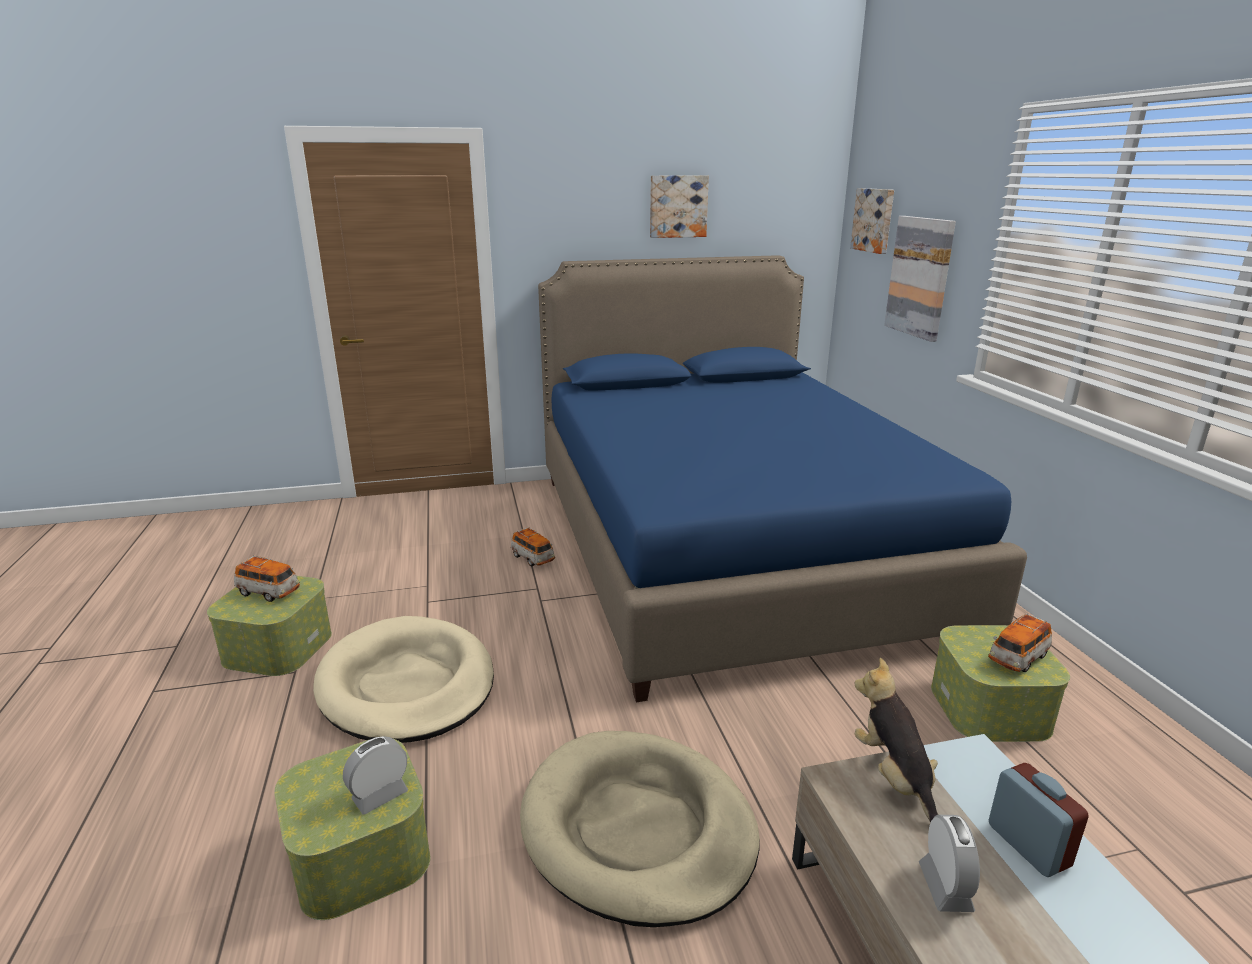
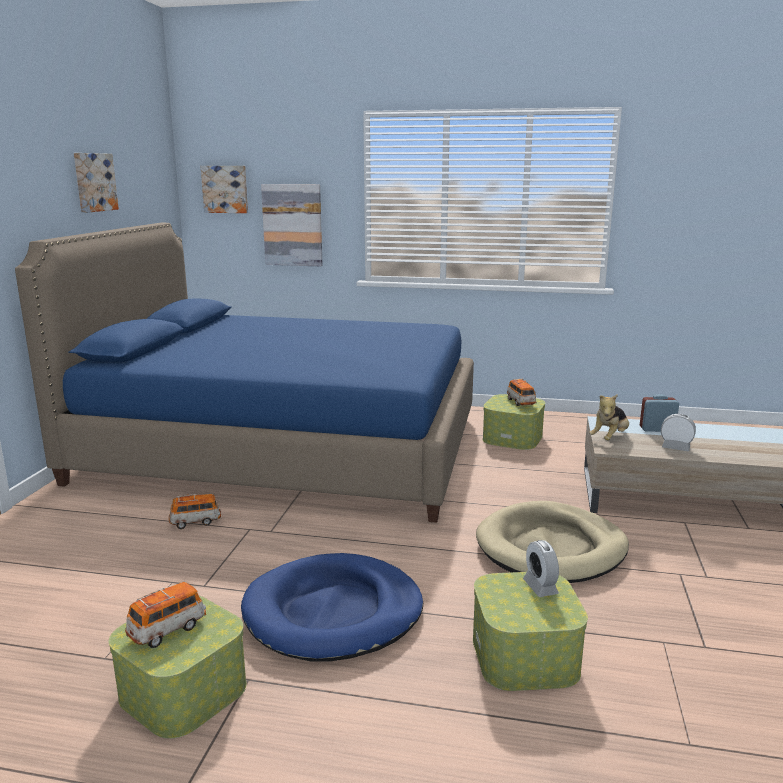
camera: 65 degrees left, 5 degrees down
(407, 685) = (333, 612): beige dog bed -> blue dog bed
(895, 778) = (609, 438): plush toy -> plush toy turned 60 degrees counterclockwise

